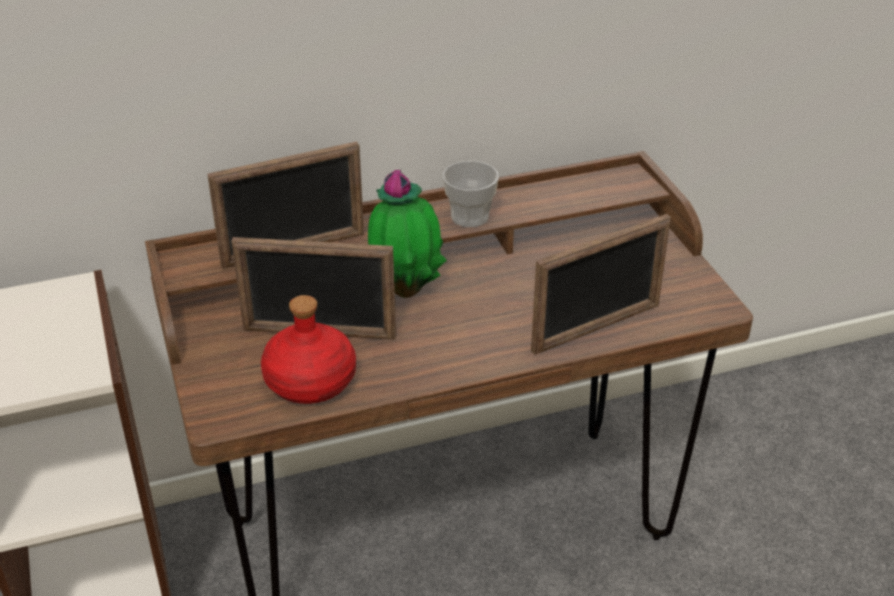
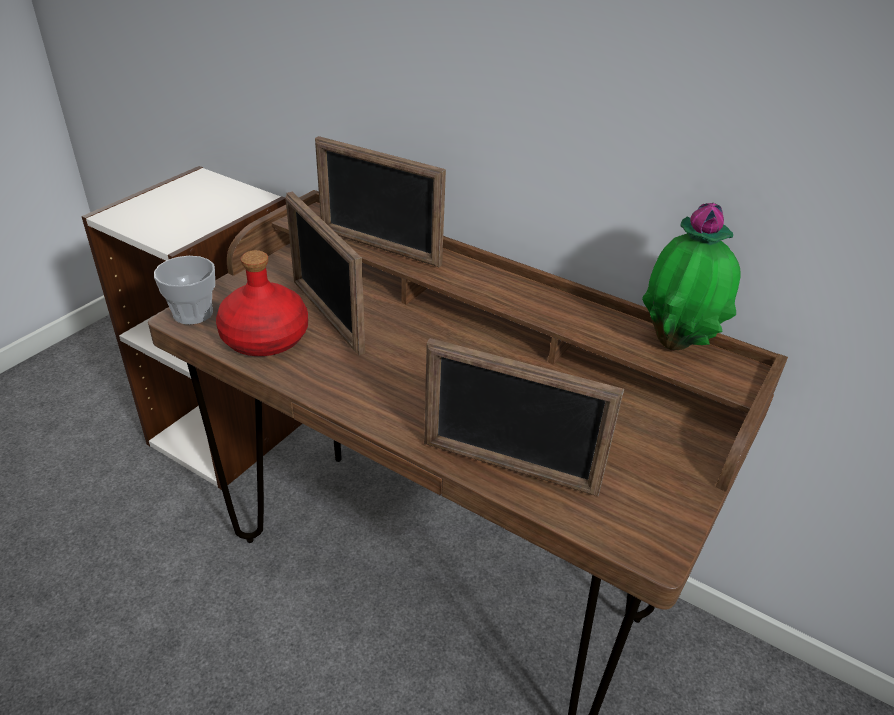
camera: 50 degrees right, 0 degrees up
(406, 289) = (430, 331): potted plant -> potted plant (677, 344)
(469, 216) = (533, 305): cup -> cup (193, 313)

